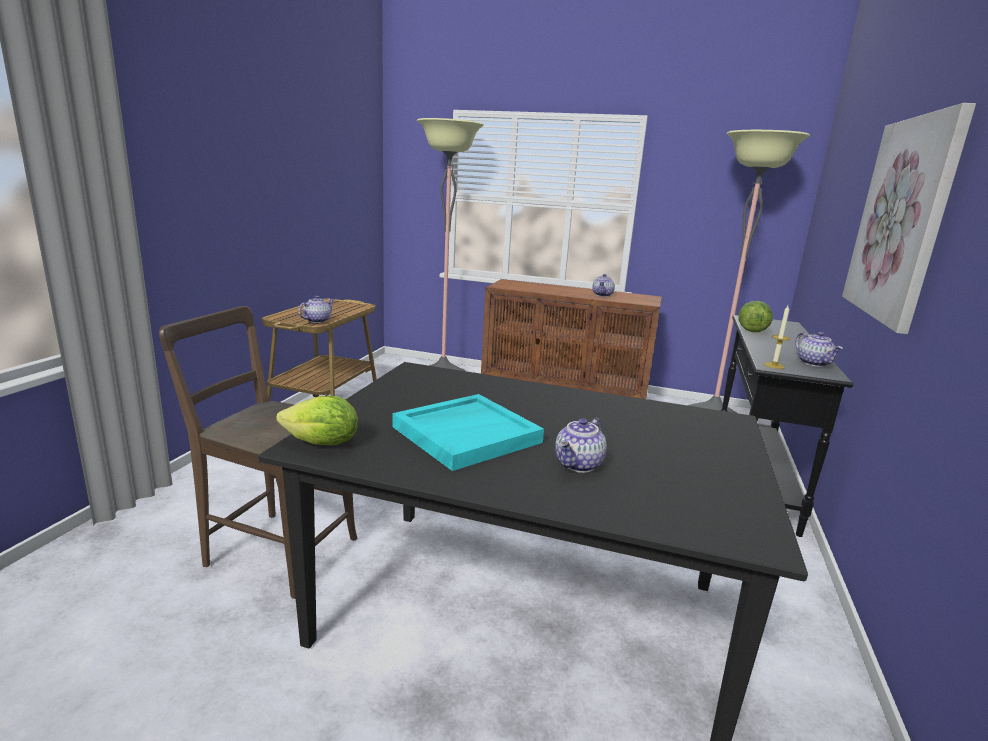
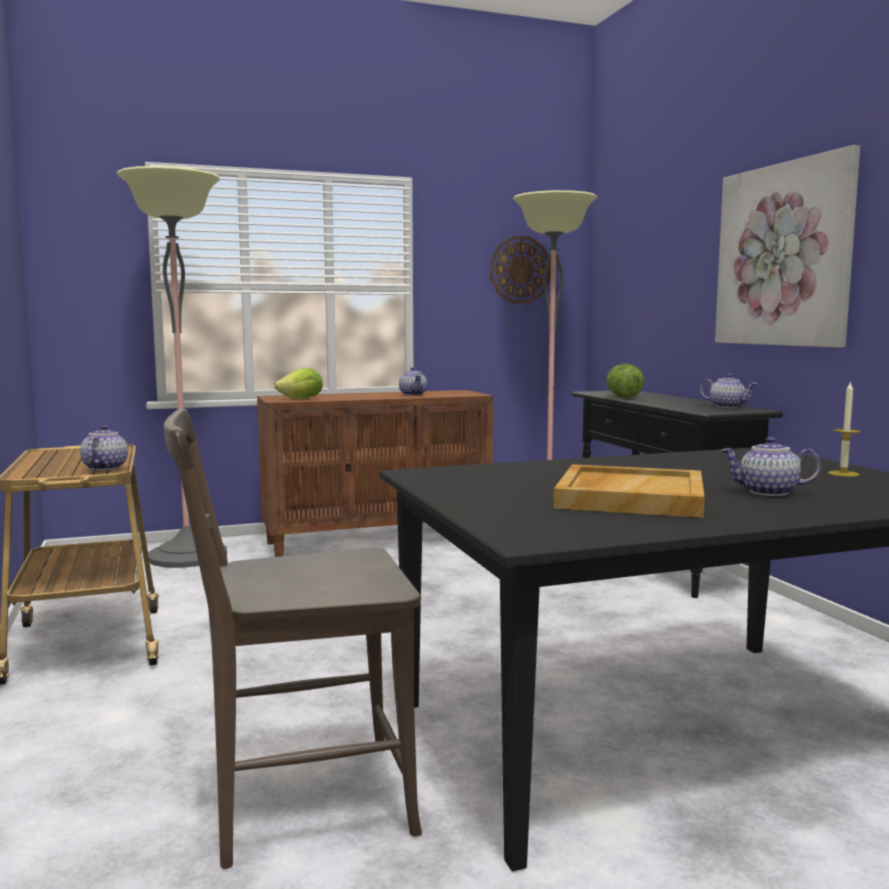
camera: 35 degrees left, 10 degrees down
(322, 444) = (538, 532): lettuce -> lettuce (302, 399)
(466, 434) = (629, 497): turquoise tray -> beige tray
(579, 465) = (767, 492): teapot -> teapot turned 105 degrees clockwise
(738, 198) = (520, 270): none -> wall clock
(774, 365) = (711, 411): candle -> candle (843, 474)

